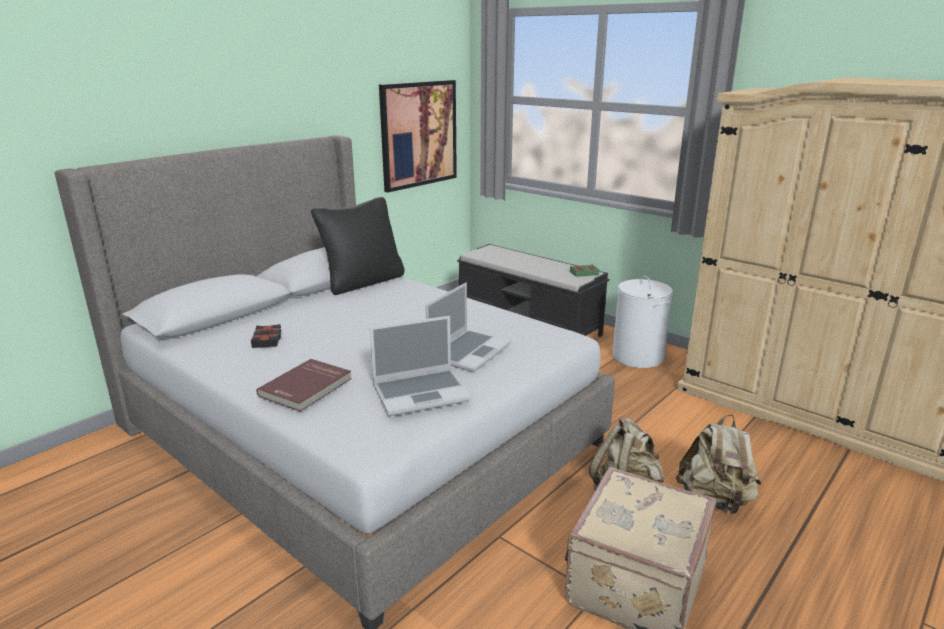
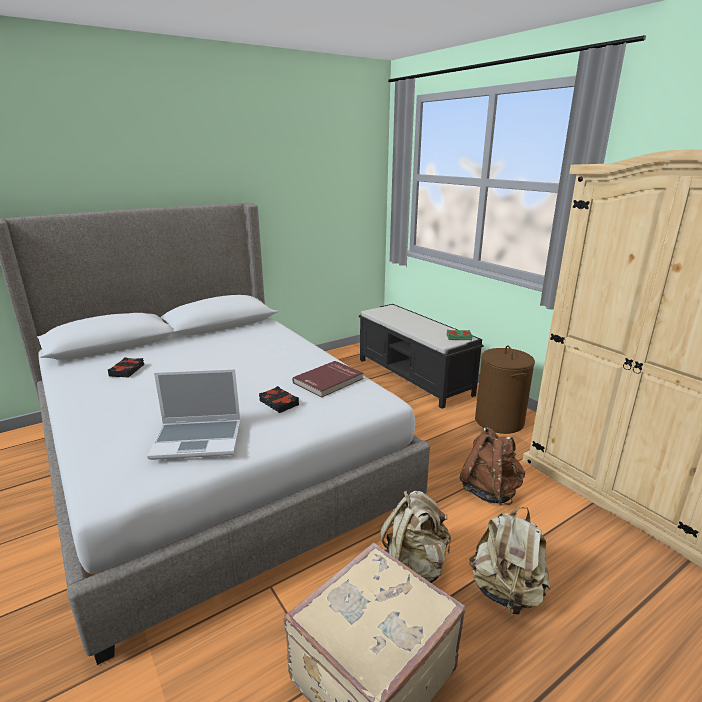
camera: 15 degrees right, 0 degrees up
(307, 387) = (112, 419): red book -> red book (329, 381)
(363, 282) = (247, 328): black pillow -> none
(419, 134) = (334, 206): picture -> none
(468, 351) = (278, 403): laptop -> black book
(638, 357) = (499, 421): white laundry basket -> brown laundry basket
(660, 421) = (490, 491): none -> brown backpack

